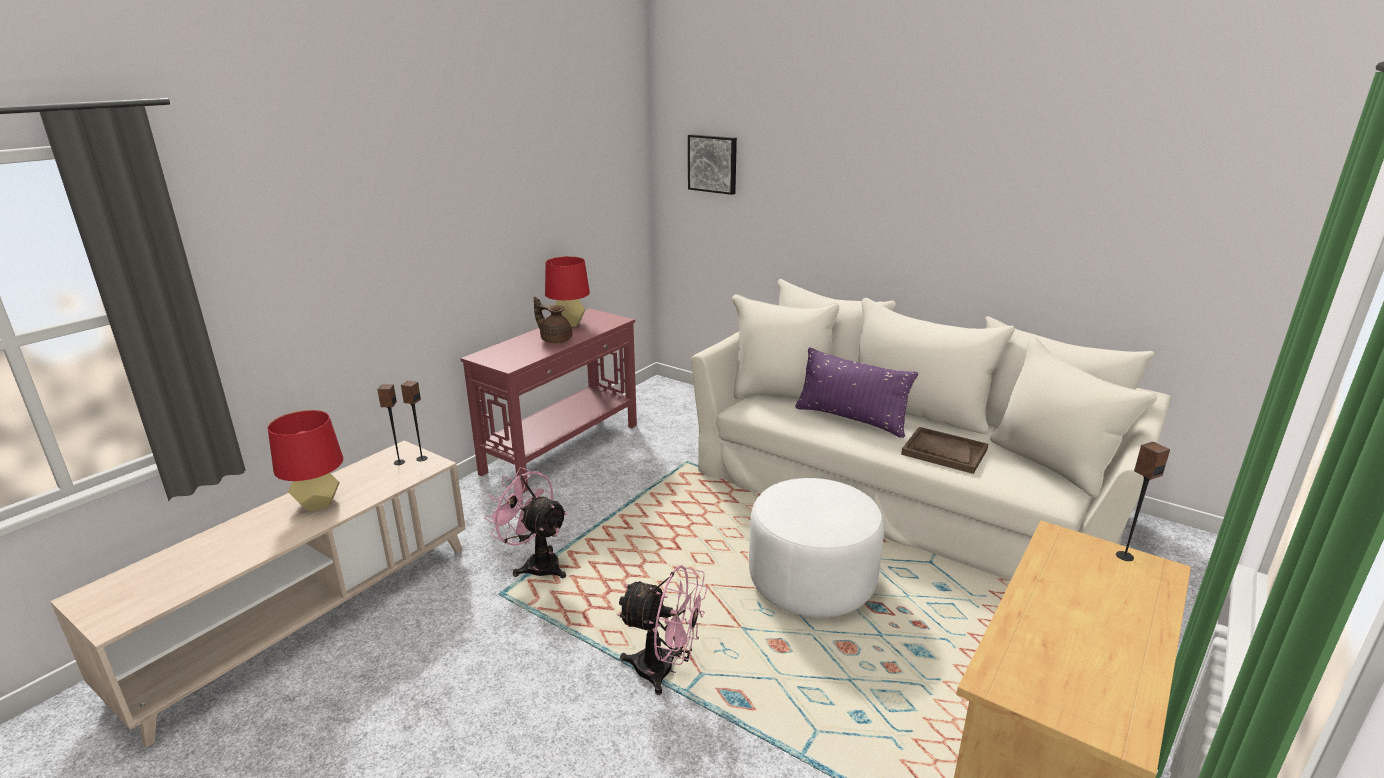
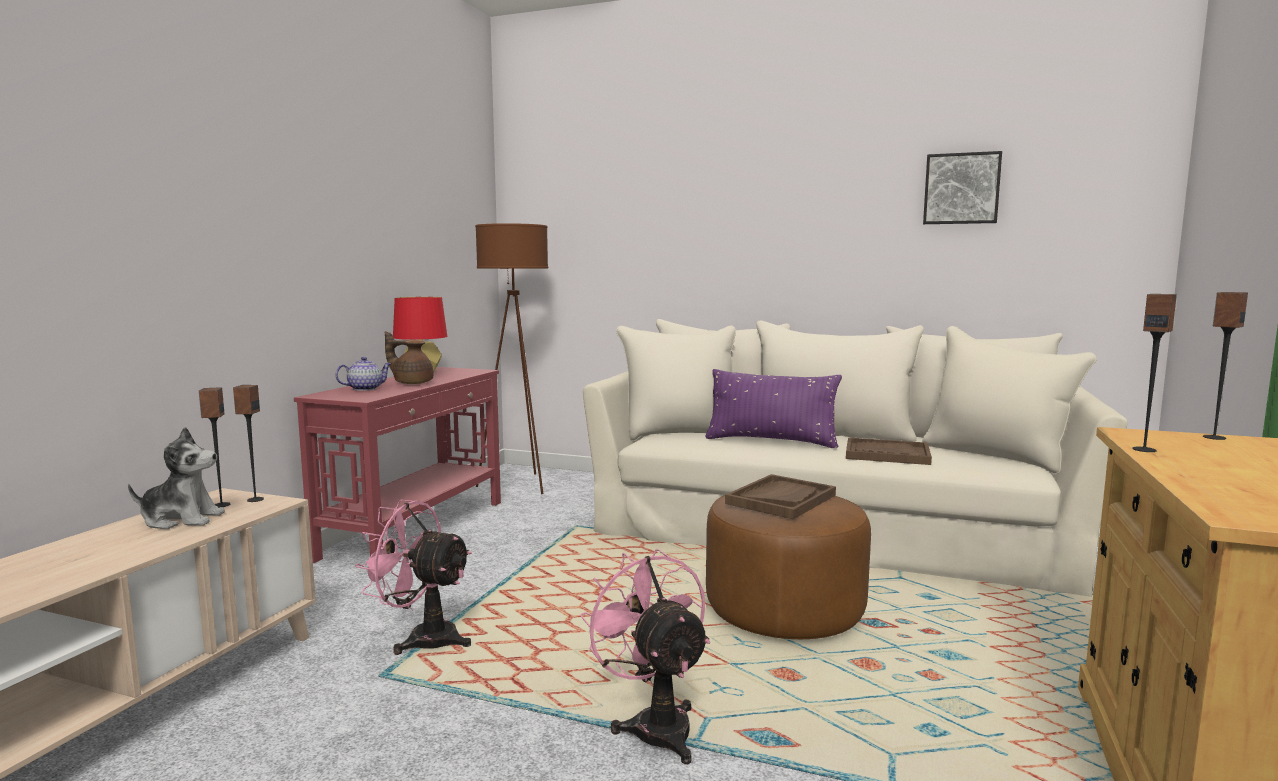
camera: 15 degrees left, 15 degrees down
(318, 503) = (98, 550): red table lamp -> none
(371, 476) = (181, 519): none -> plush toy
(516, 348) = (365, 389): none -> teapot
(658, 404) = (518, 485): none -> brown floor lamp
(664, 670) = (654, 724): pink fan -> pink fan turned 120 degrees counterclockwise
(713, 163) = (569, 214): picture -> picture (961, 189)
(811, 581) = (784, 610): white ottoman -> brown ottoman
(813, 500) = (781, 499): none -> brown tray
(1035, 568) = (1144, 449): none -> speaker

